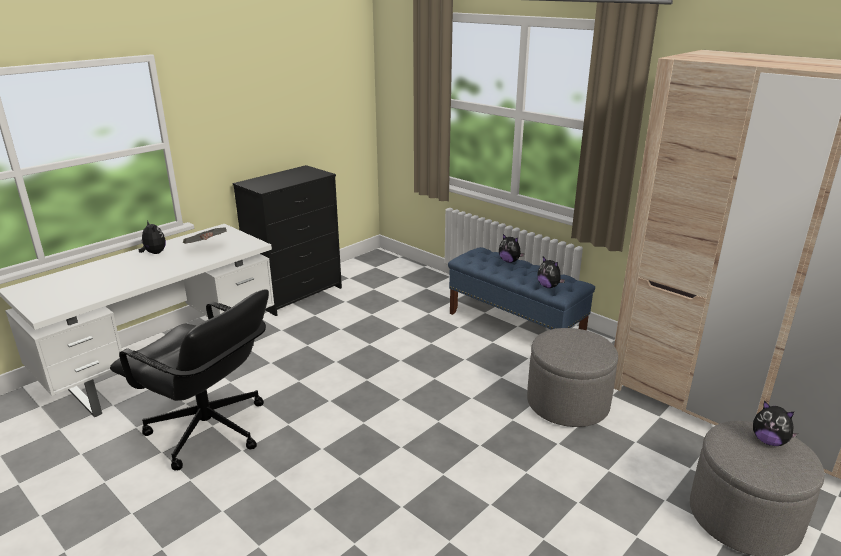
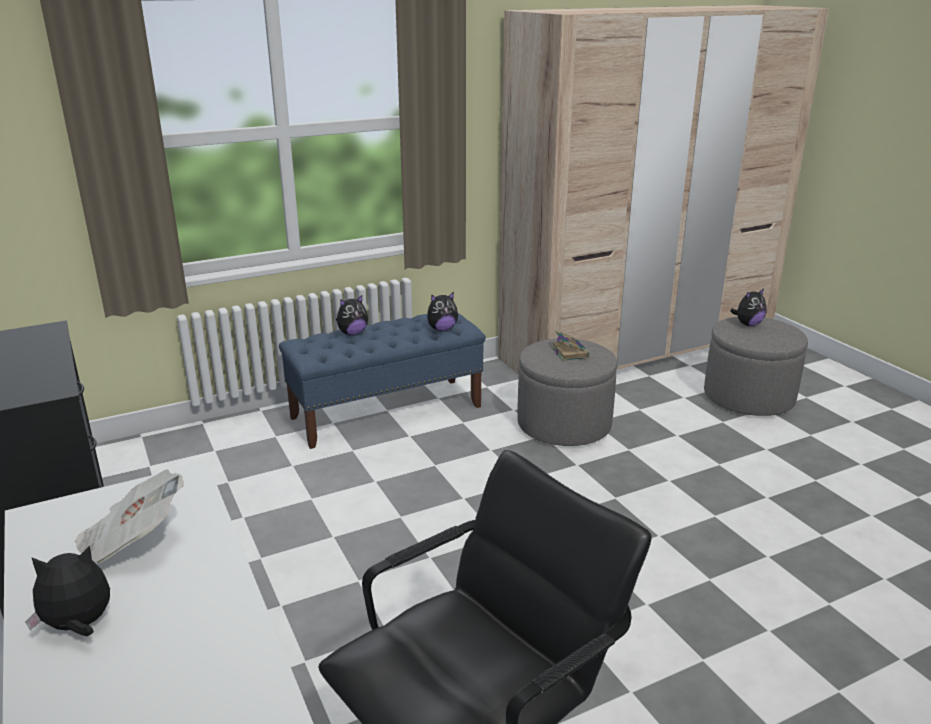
camera: 70 degrees left, 0 degrees up
(578, 345) = (569, 352): none -> book

